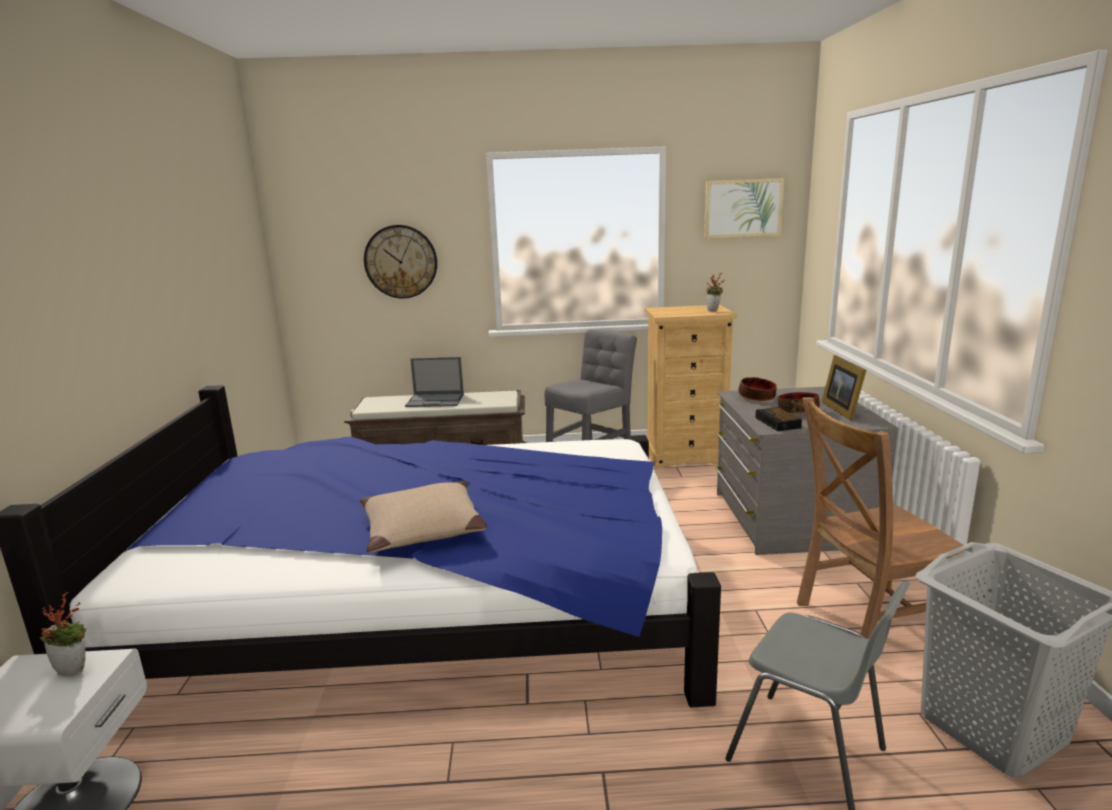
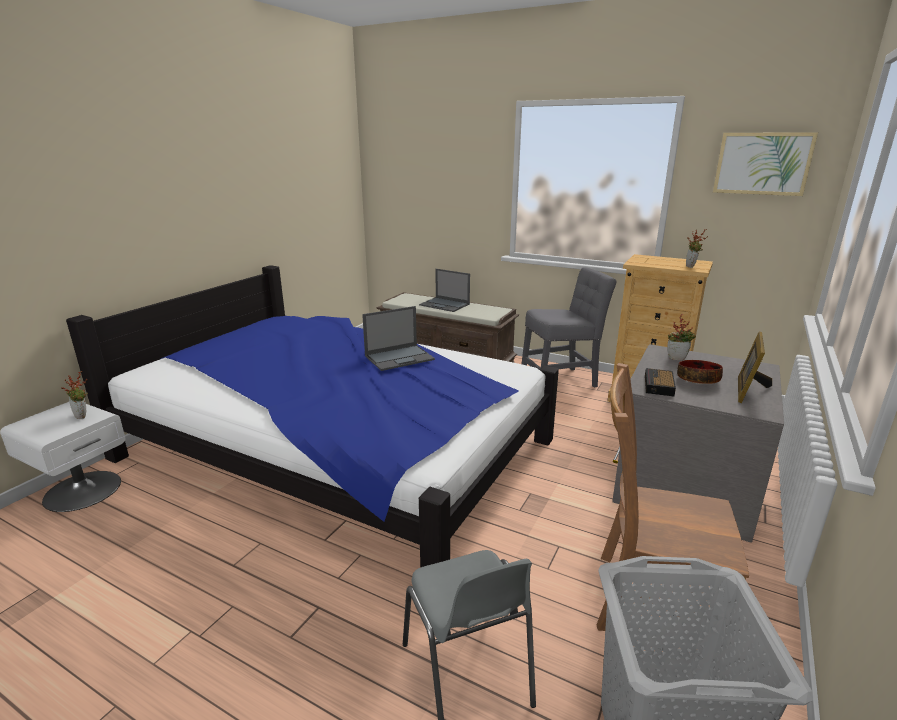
camera: 30 degrees right, 5 degrees up
(401, 261) = (444, 190): wall clock -> none
(423, 529) = (298, 392): beige pillow -> none
(488, 461) = (400, 357): none -> laptop
(757, 397) = (677, 358): bowl -> potted plant

